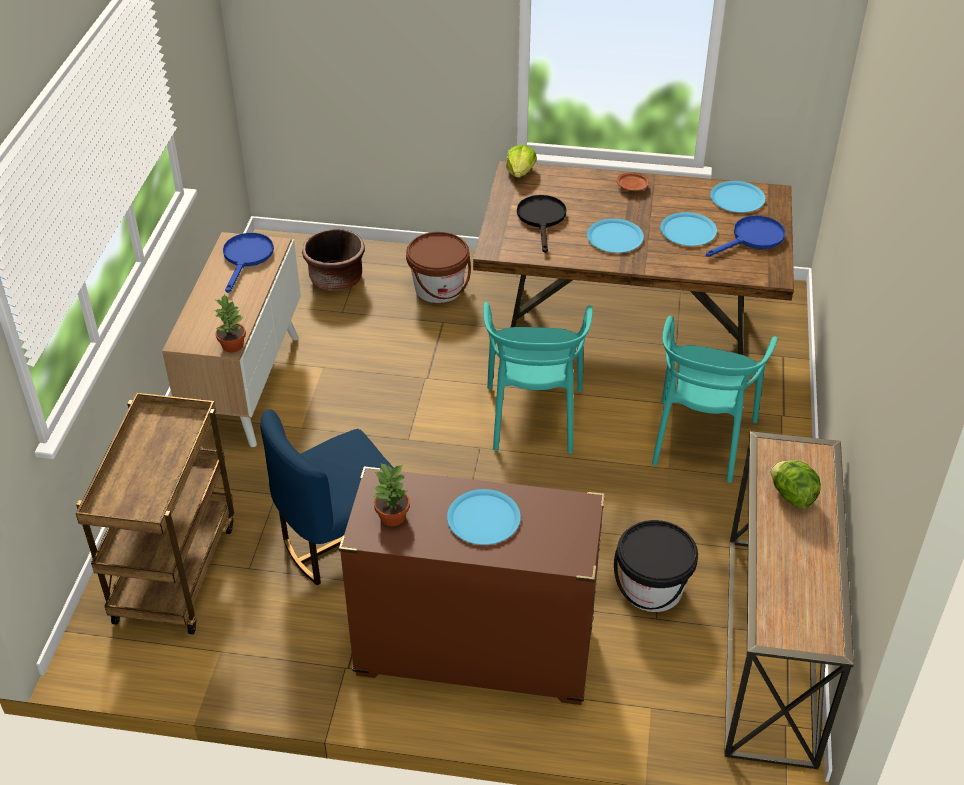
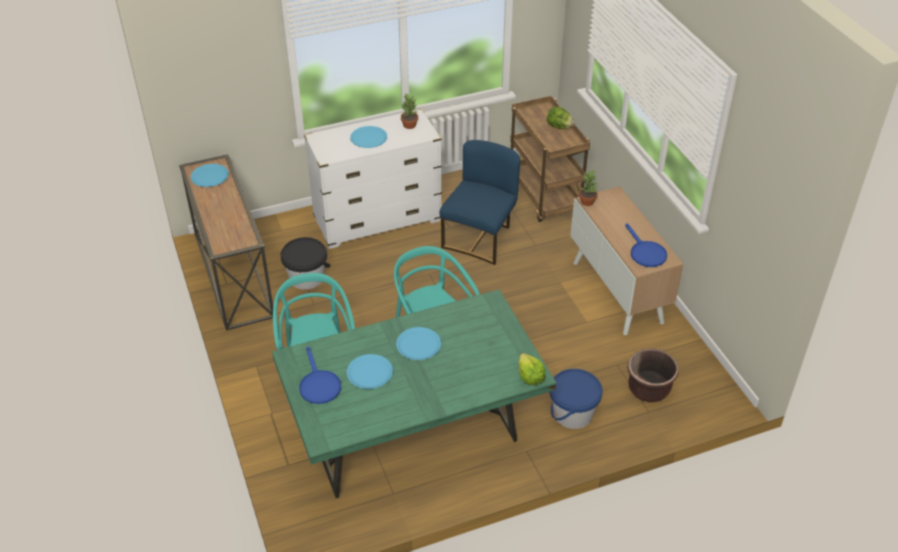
camera: 150 degrees right, 0 degrees up
(438, 288) = (572, 413): brown bucket -> blue bucket
(474, 651) = (377, 220): brown dresser -> white dresser
(542, 219) = (479, 339): black frying pan -> none
(628, 328) = (413, 440): brown dining table -> green dining table
(632, 187) = (435, 398): brown plate -> none
(737, 198) = (348, 422): blue plate -> blue plate (209, 176)
(752, 238) = (318, 384): blue frying pan -> blue frying pan turned 45 degrees counterclockwise
(791, 496) = (229, 221): lettuce -> lettuce (559, 127)

